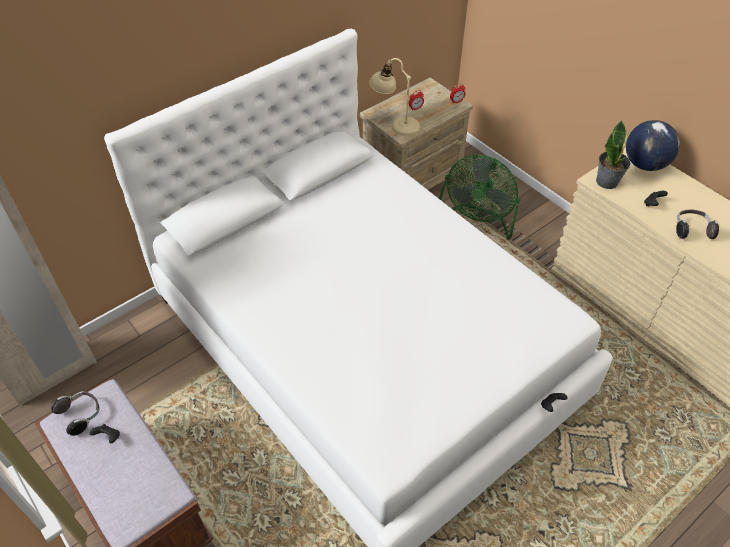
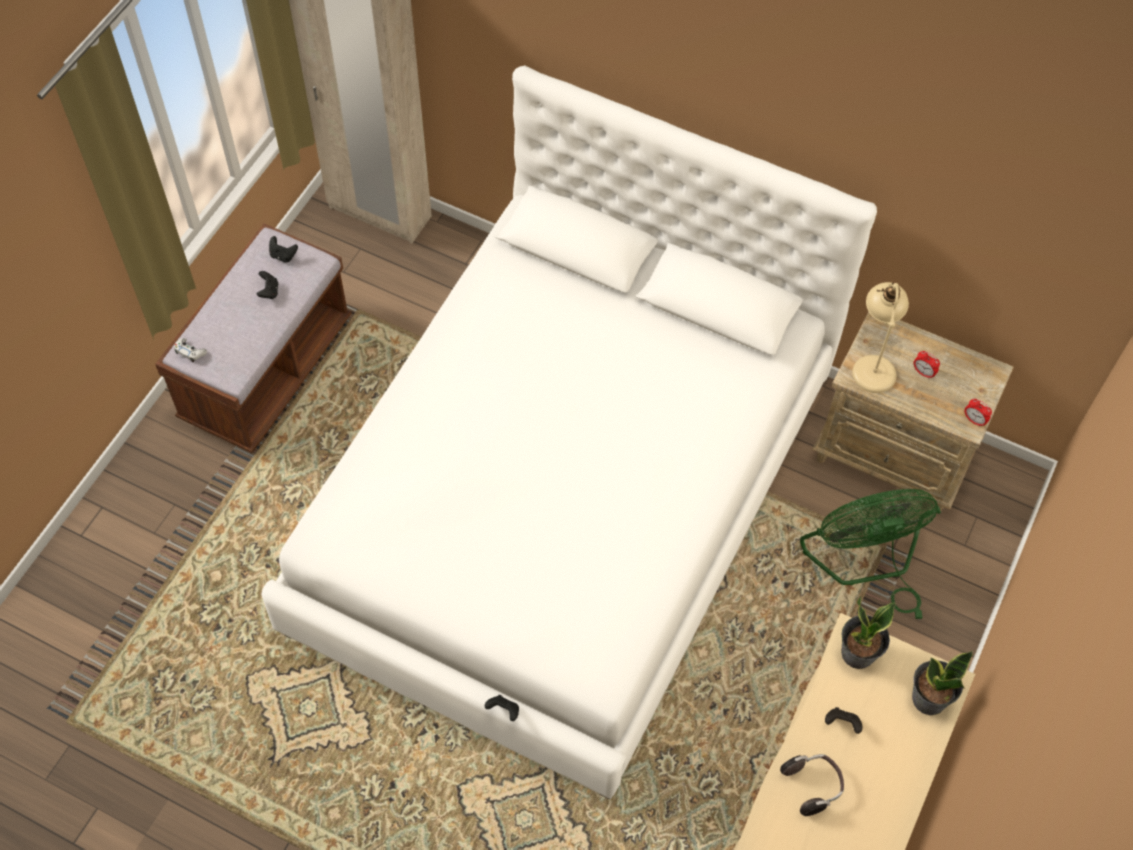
camera: 65 degrees right, 10 degrees up
(81, 415) = (283, 255): headphones -> black game controller
(126, 522) = (190, 352): none -> white game controller
(476, 217) = (872, 563): green fan -> green fan turned 75 degrees clockwise
(644, 164) = (928, 698): globe -> potted plant

